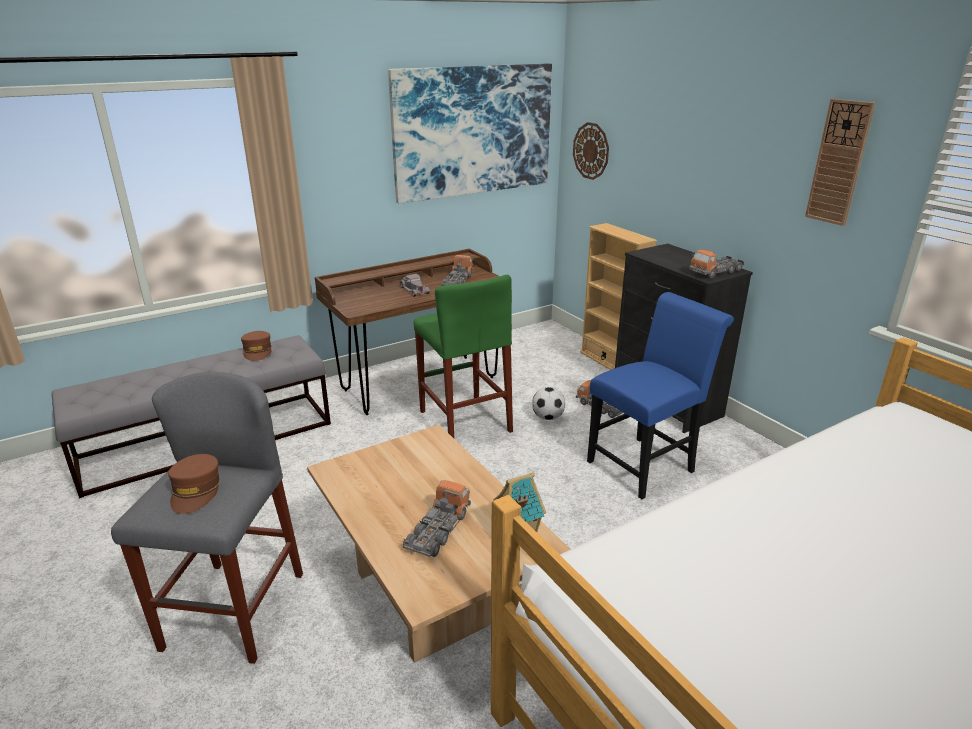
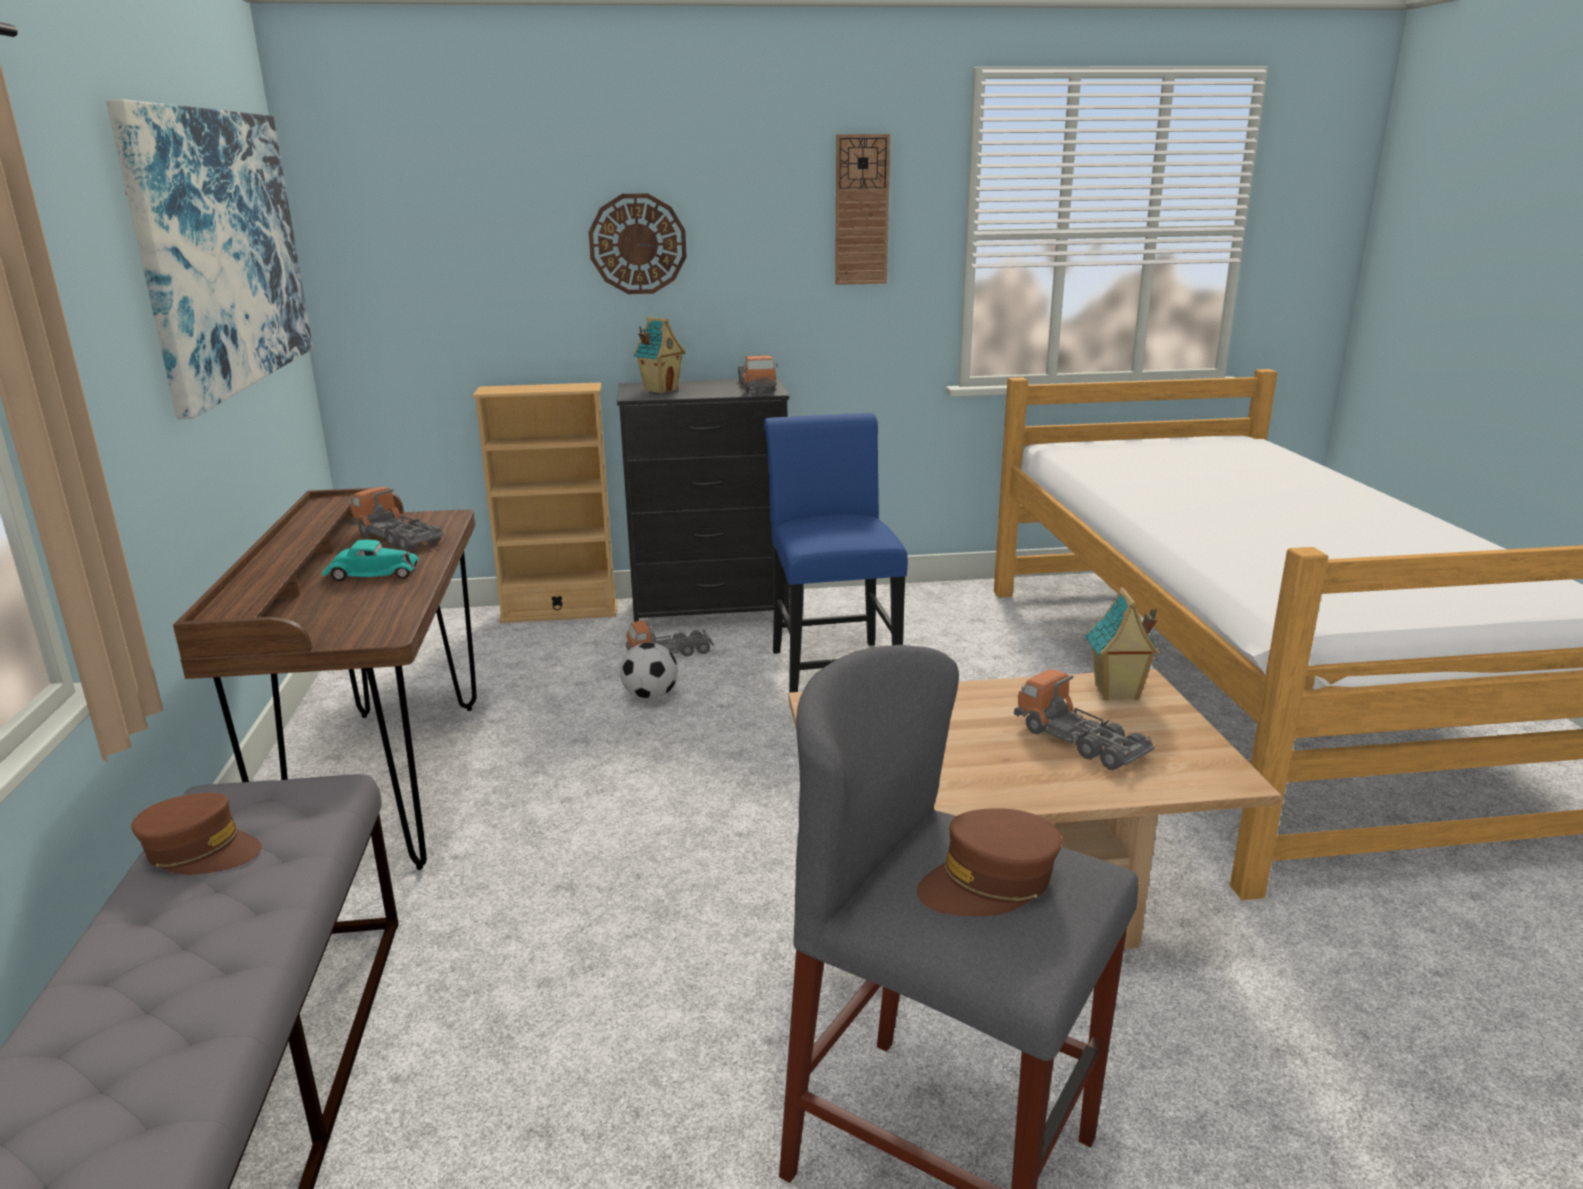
camera: 65 degrees left, 5 degrees down
(196, 491) = (989, 883): brown cap -> brown cap turned 135 degrees clockwise
(414, 290) = (371, 573): grey toy car -> turquoise toy car
(464, 421) = (576, 767): green stool -> none
(591, 151) = (396, 272): wall clock -> wall clock (638, 244)
(665, 254) = (661, 390): none -> toy house

